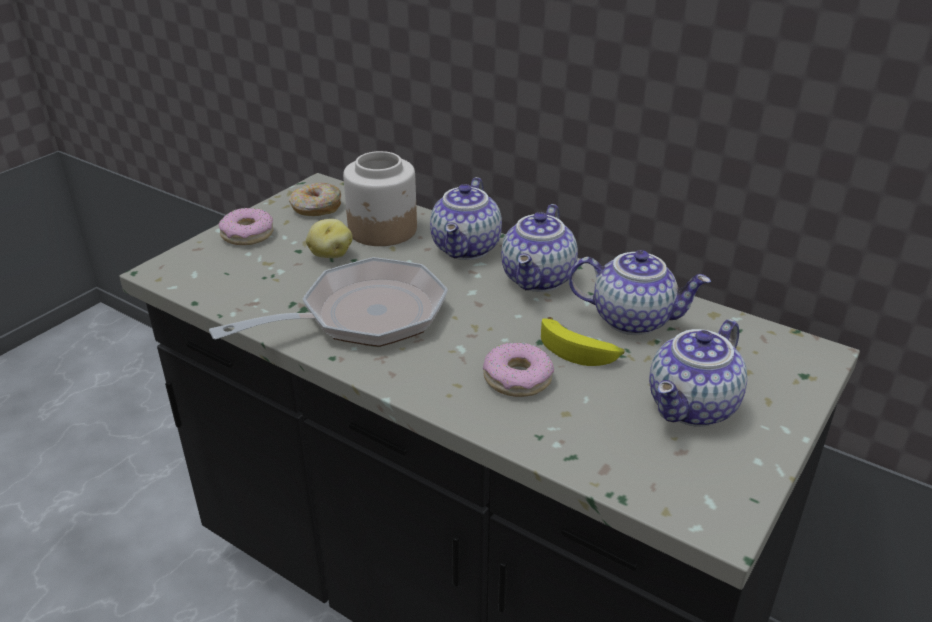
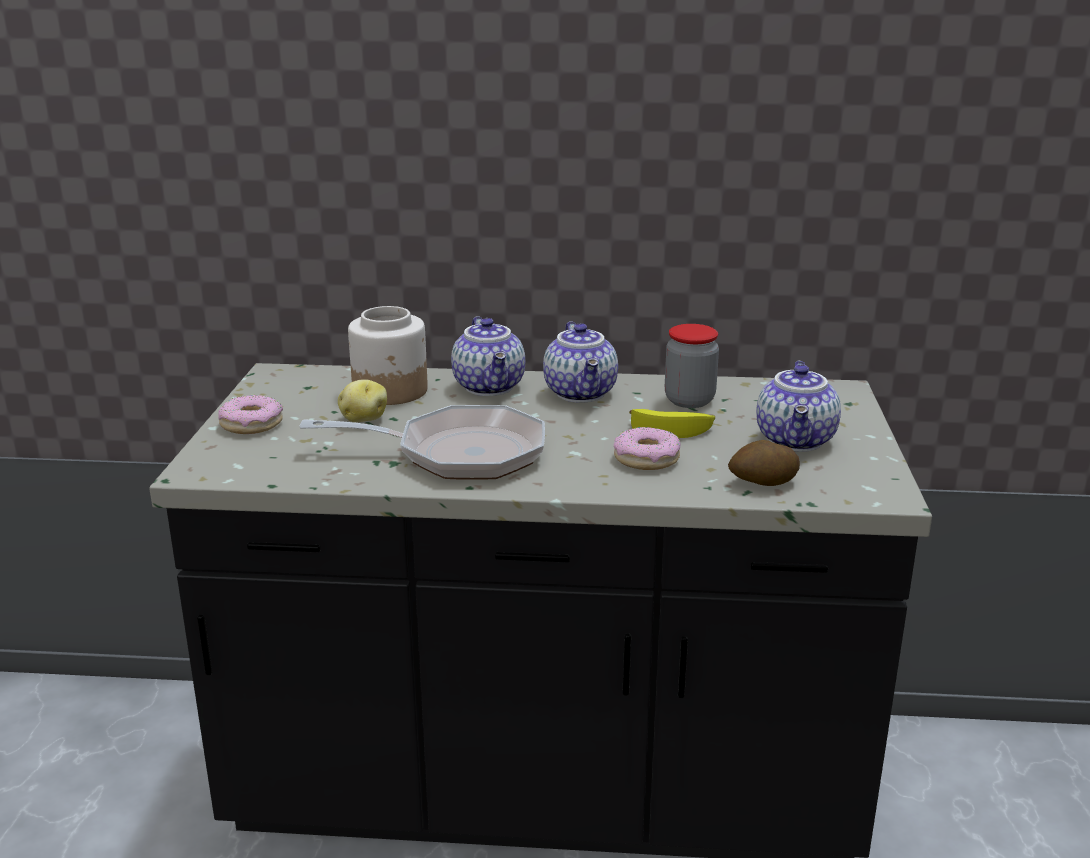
camera: 30 degrees left, 10 degrees down
(316, 208) = (297, 389): donut -> none
(362, 316) = (458, 454): frying pan -> frying pan turned 60 degrees clockwise
(599, 451) = (762, 483): none -> potato
(633, 319) = (689, 400): teapot -> jar

